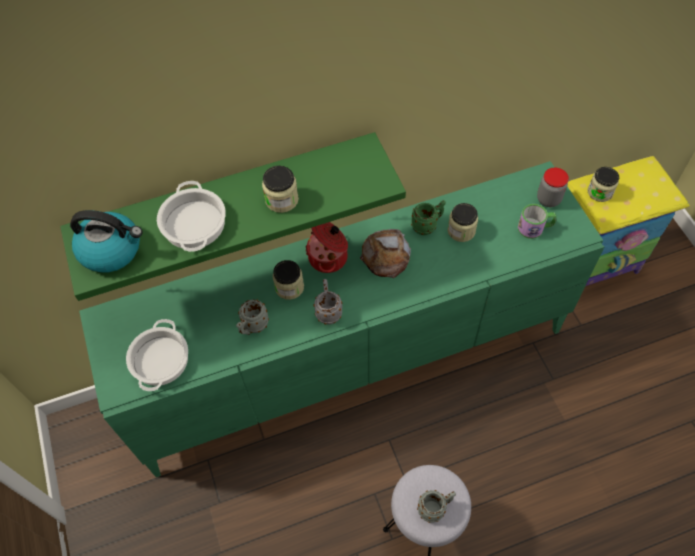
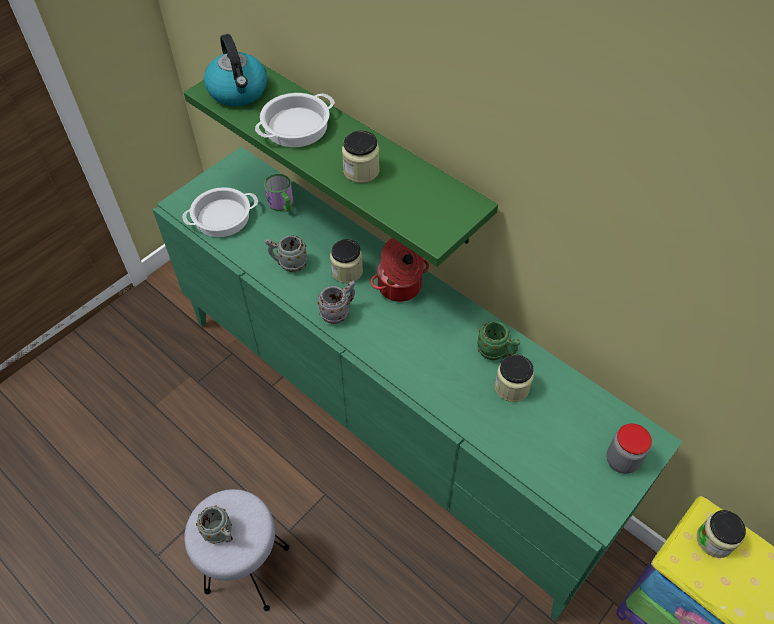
camera: 60 degrees right, 5 degrees down
(386, 256) = (433, 332): bread -> none
(535, 228) = (568, 461): mug -> mug (282, 204)

